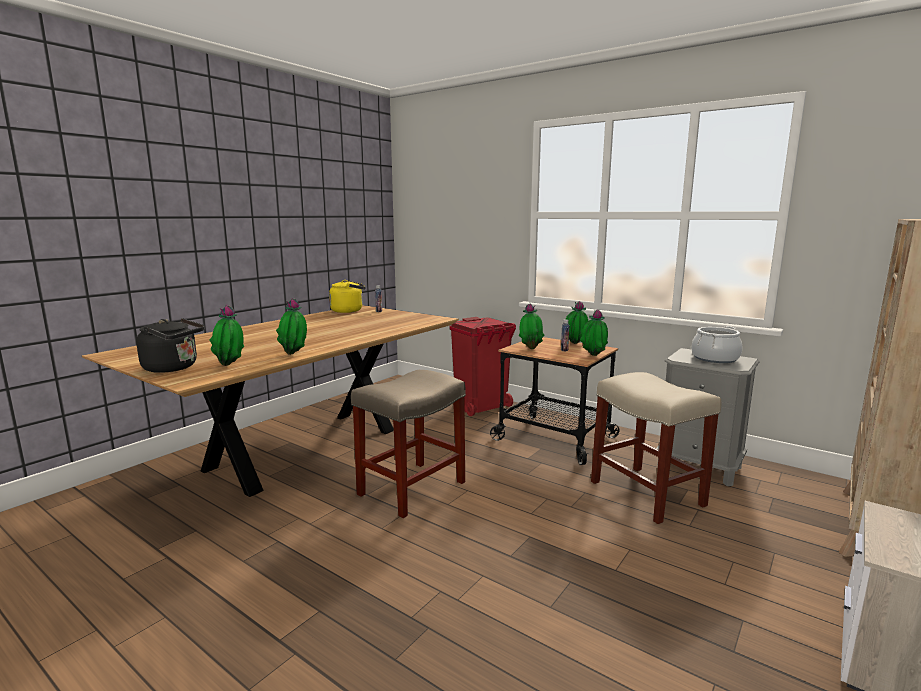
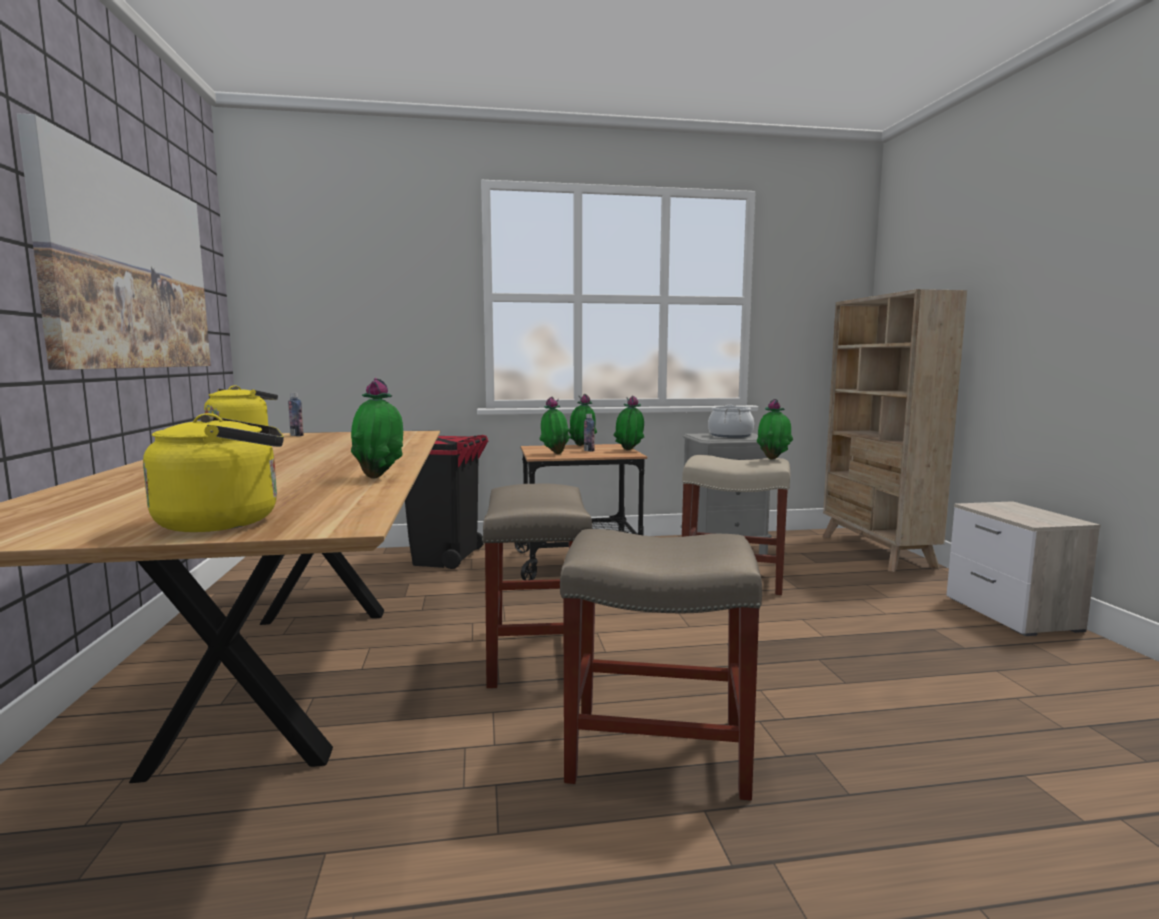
camera: 45 degrees left, 5 degrees down
(173, 368) = (227, 521): black kettle -> yellow kettle
(230, 365) = (330, 501): potted plant -> potted plant (773, 459)
(297, 216) = (130, 270): none -> picture
(358, 569) = (654, 751): none -> beige stool
(481, 407) = (447, 558): red trash can -> black trash can

